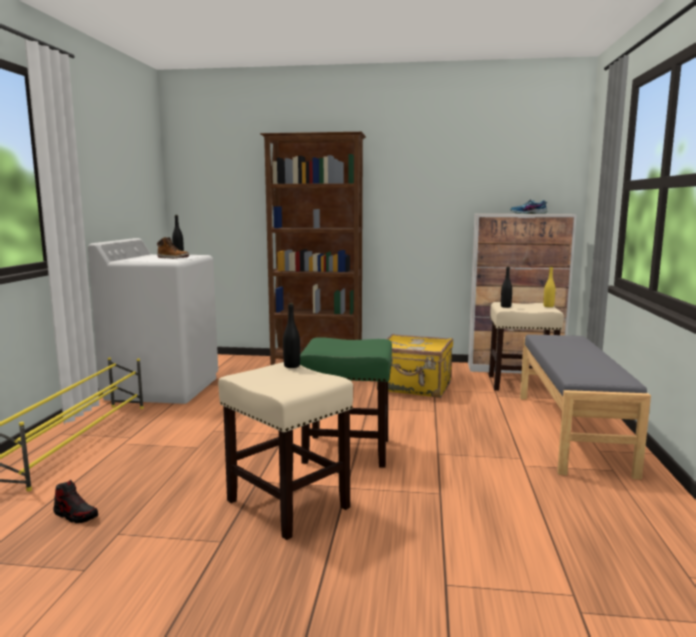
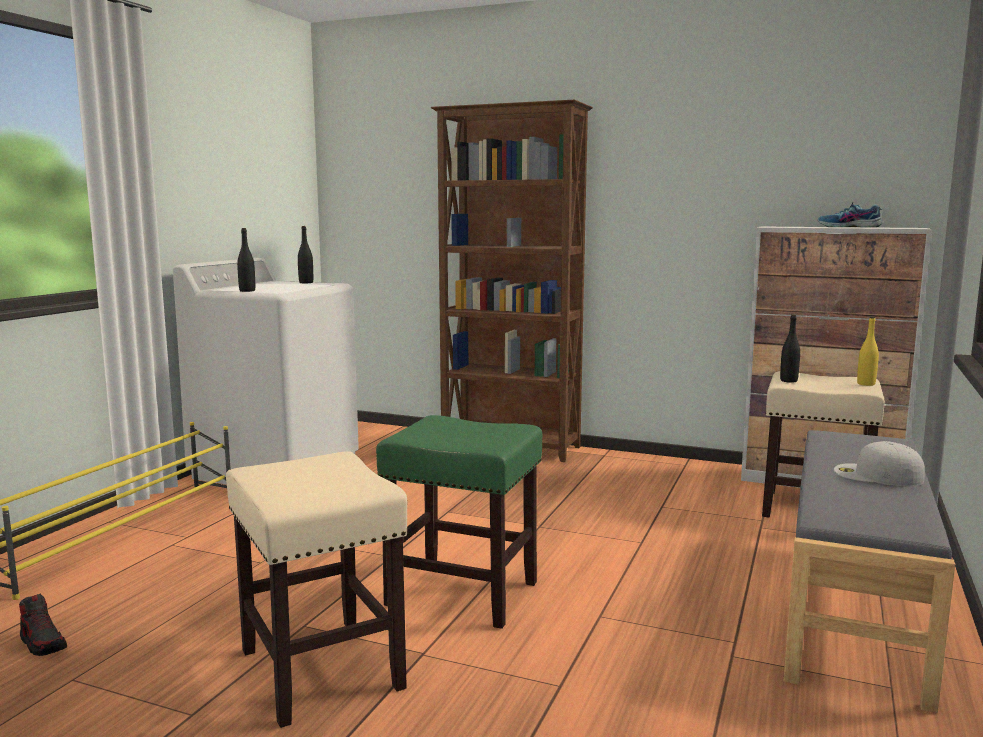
camera: 15 degrees right, 0 degrees up
(173, 258) = (289, 287): boot -> none
(292, 366) = (342, 460): black bottle -> black bottle (247, 291)
(414, 387) = (633, 499): yellow suitcase -> none
(582, 355) = (877, 475): none -> white cap

